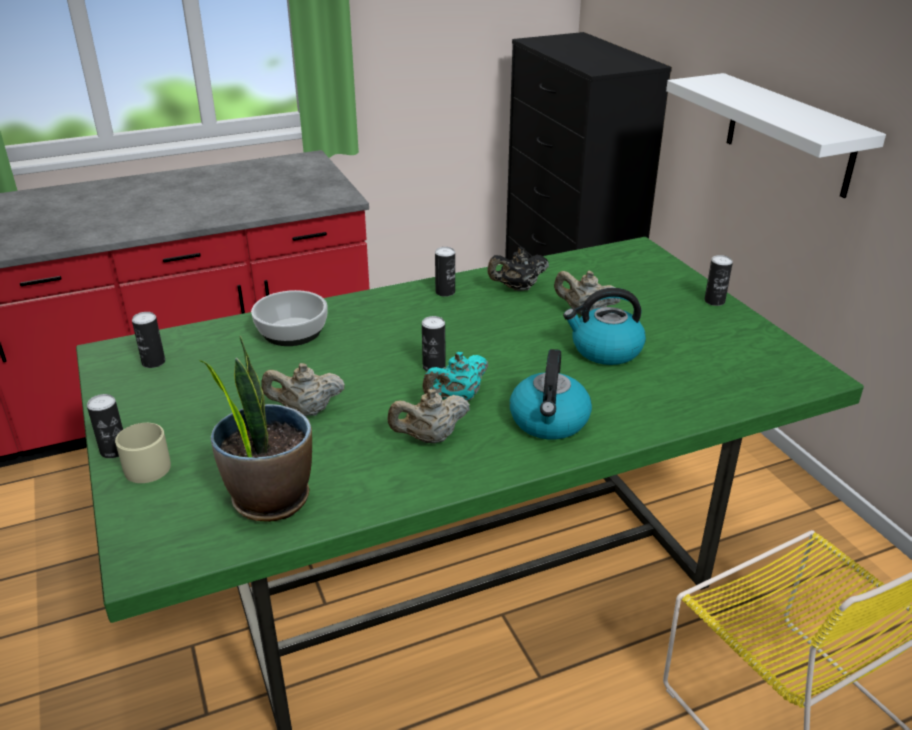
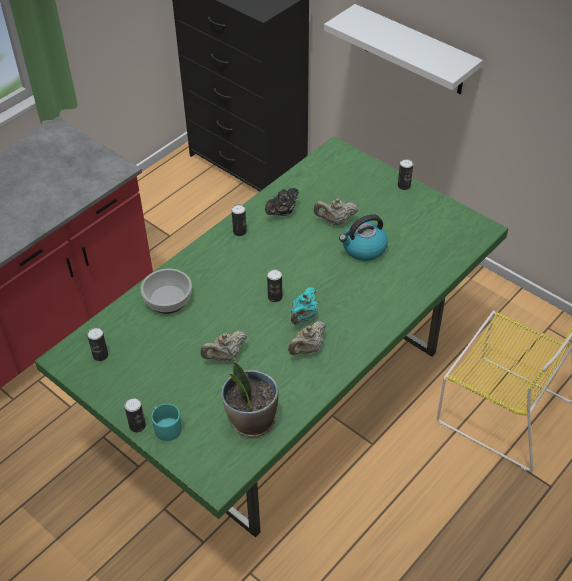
camera: 25 degrees left, 15 degrees up
(147, 464) = (166, 427): beige mug -> turquoise mug
(549, 421) = (363, 314): kettle -> none

